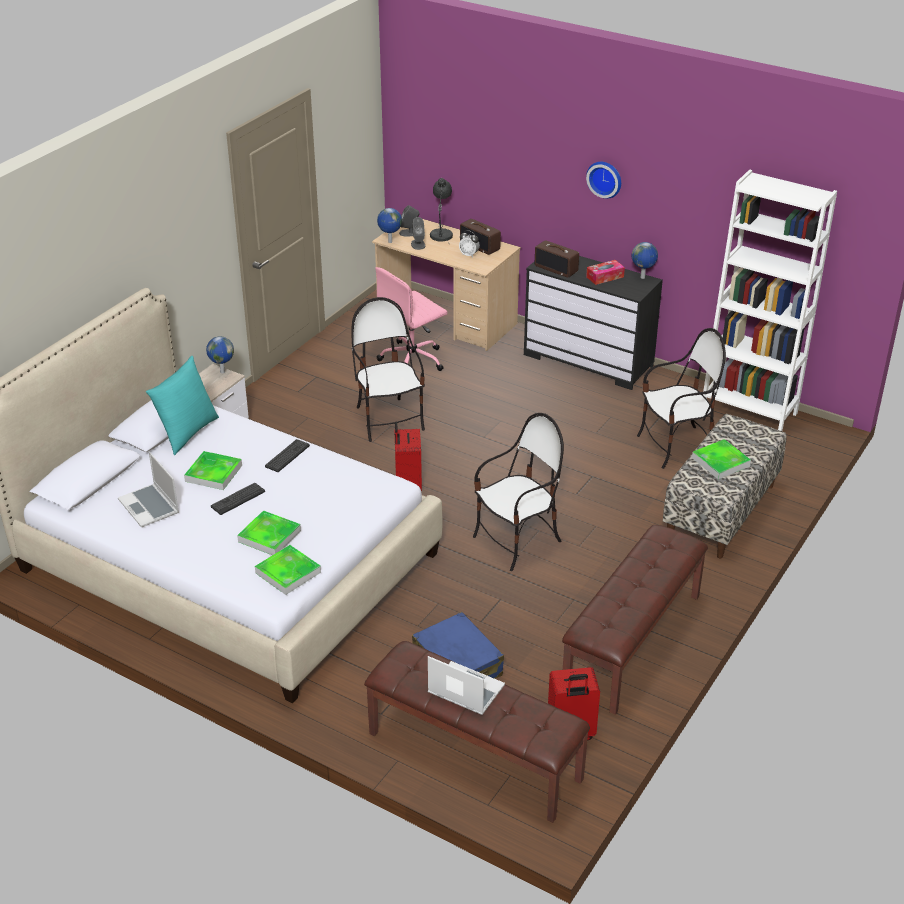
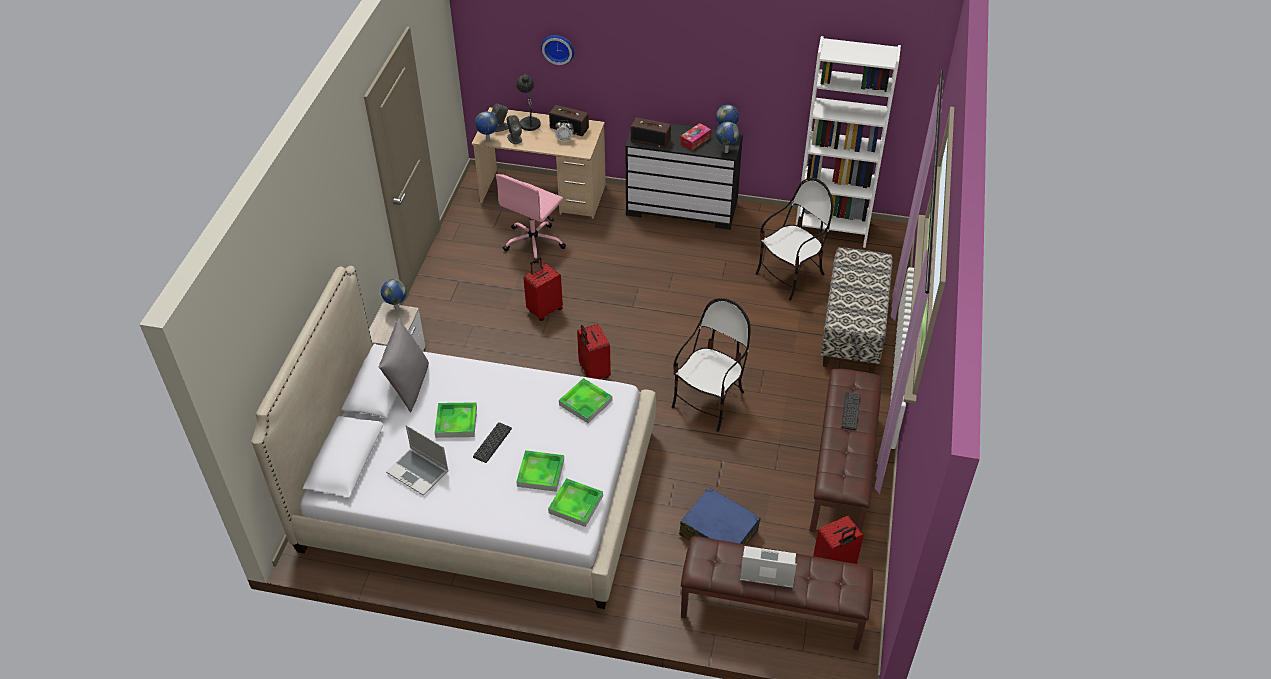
camera: 20 degrees left, 10 degrees up
(187, 433) = (409, 386): turquoise pillow -> grey pillow
(287, 456) = (511, 387): keyboard -> keyboard (851, 411)
(388, 420) = (544, 310): chair -> red suitcase
(605, 178) = (683, 56): wall clock -> wall clock (558, 48)
(633, 292) = (726, 151): none -> globe
(720, 462) = (856, 295): tray -> tray (585, 402)

